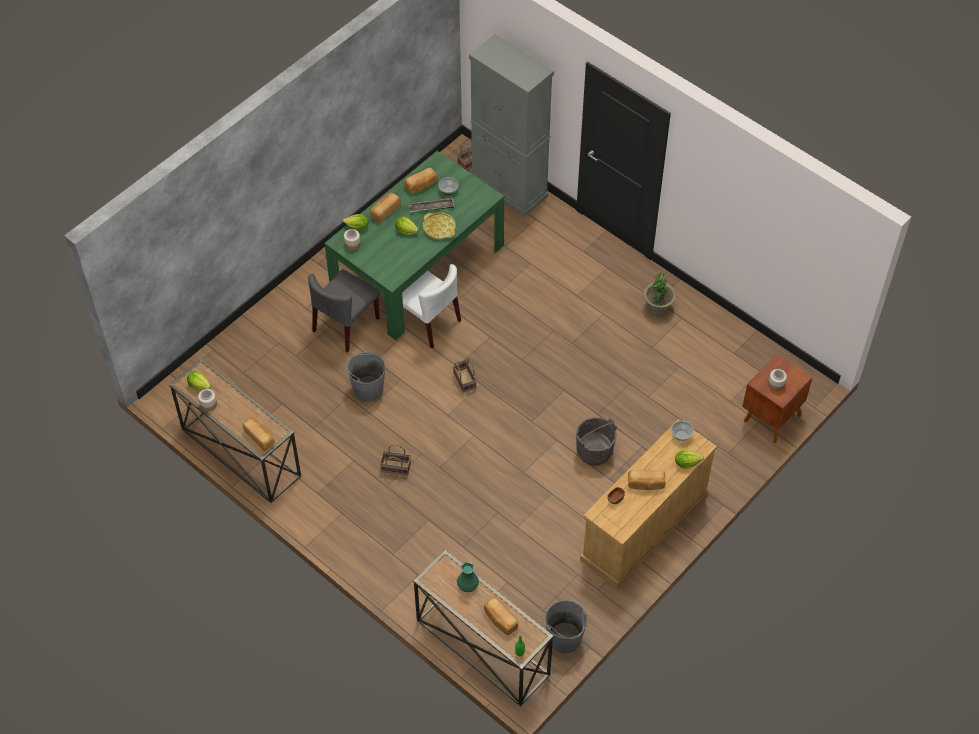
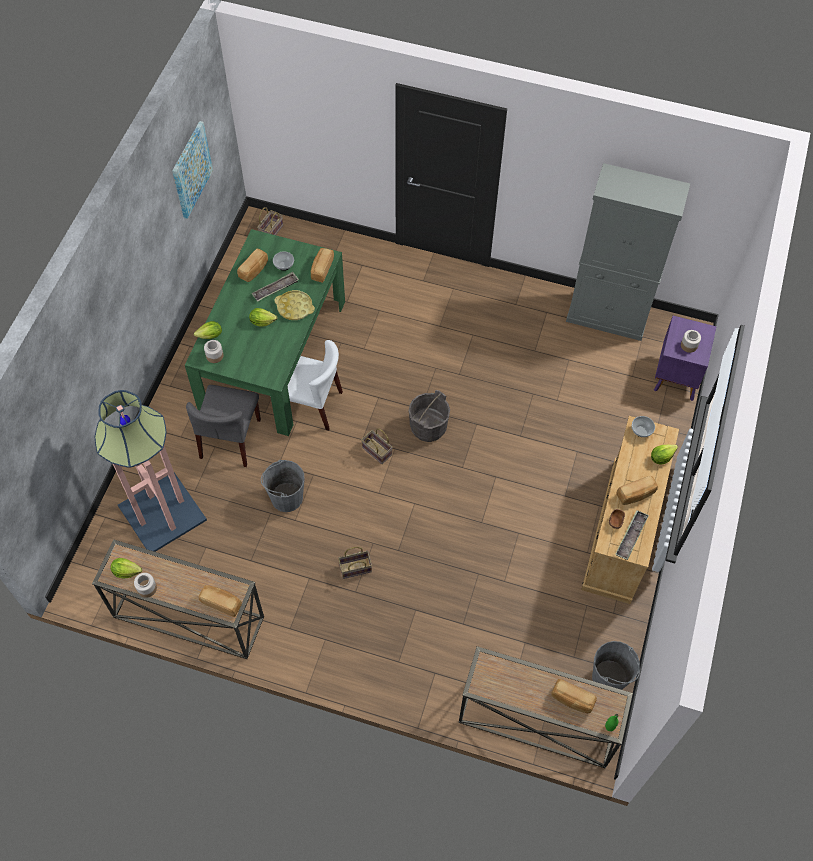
camera: 25 degrees left, 5 degrees up
(260, 363) = (162, 513): none -> floor lamp
(385, 211) = (231, 309): bread -> bread (321, 269)
(395, 81) = (191, 169): none -> picture
(467, 585) = (520, 675): green vase -> none
(509, 188) = (321, 244): grey cabinet -> grey cabinet (607, 316)
(594, 451) = (536, 474): grey bucket -> grey bucket (428, 427)
(622, 515) = (631, 536): none -> tray
(657, 307) = (519, 310): potted plant -> none
(770, 418) = (676, 378): brown nightstand -> purple nightstand

